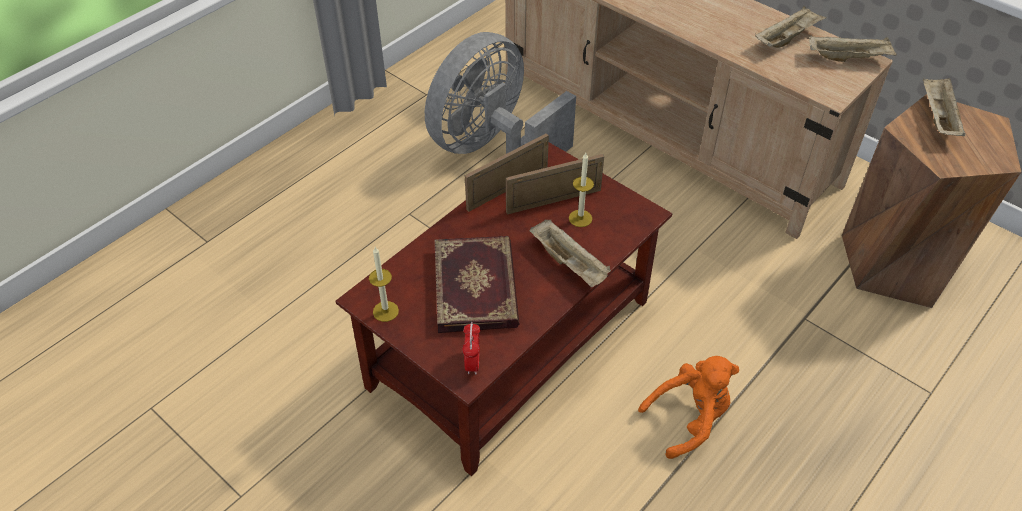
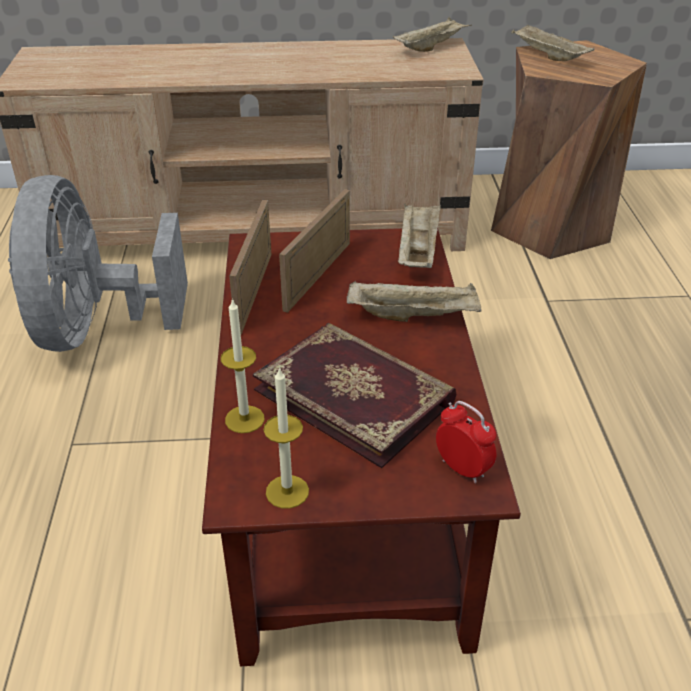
camera: 45 degrees left, 10 degrees down
(580, 218) = (365, 274): candle -> candle (244, 419)
(689, 419) = (578, 434): orange plush toy -> none
(787, 38) = (366, 53): beige tray -> beige tray (417, 251)

